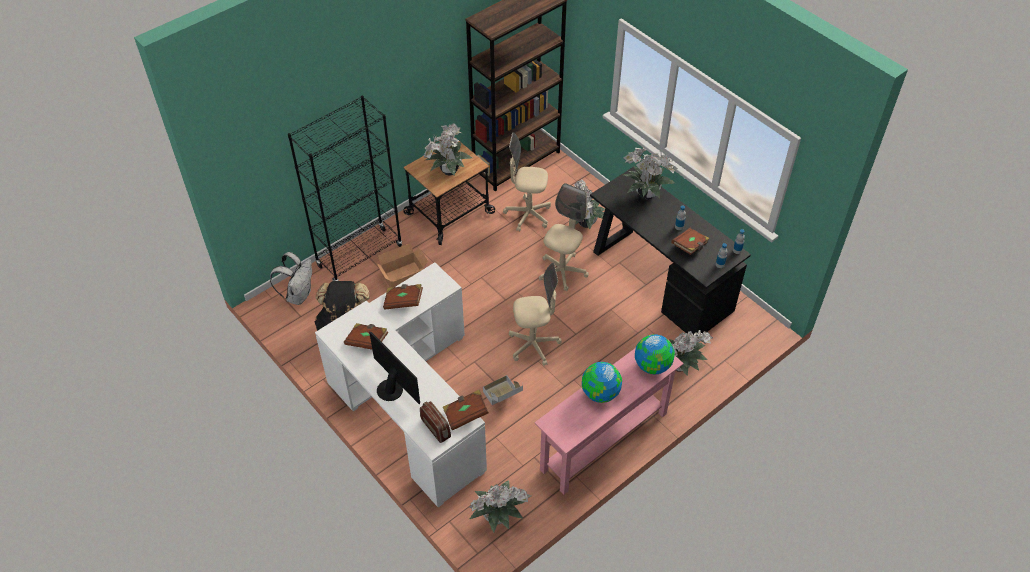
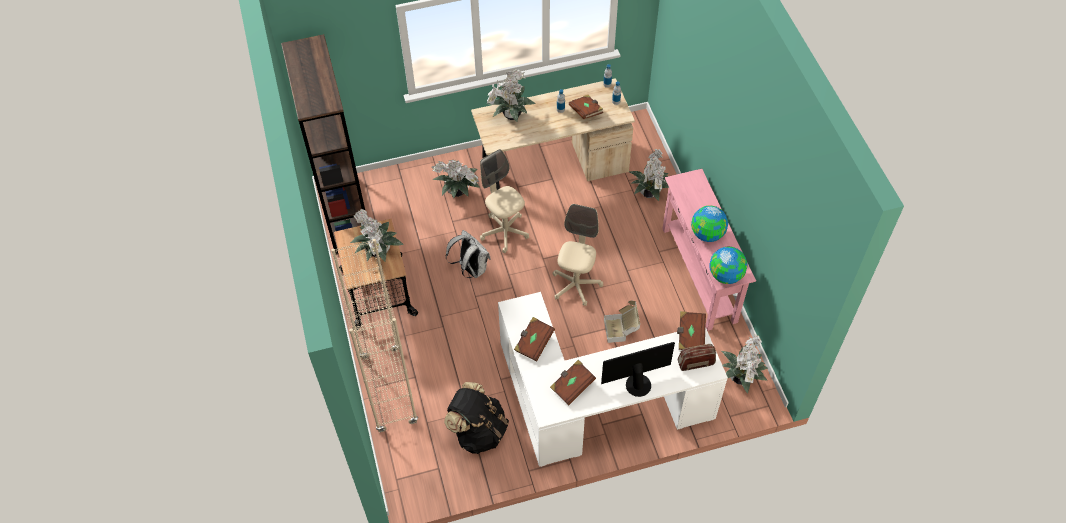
camera: 65 degrees left, 5 degrees up
(298, 295) = (409, 462): white backpack -> white backpack (471, 269)
(360, 256) = (388, 389): black bookcase -> beige bookcase
(404, 277) = (438, 359): cardboard box -> none
(528, 215) = (420, 231): beige office chair -> none
(653, 365) = (695, 188): globe -> globe (725, 275)
(659, 279) = (551, 167): black desk -> beige desk

